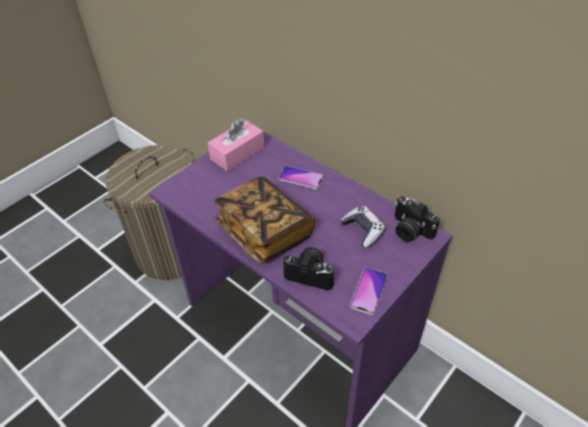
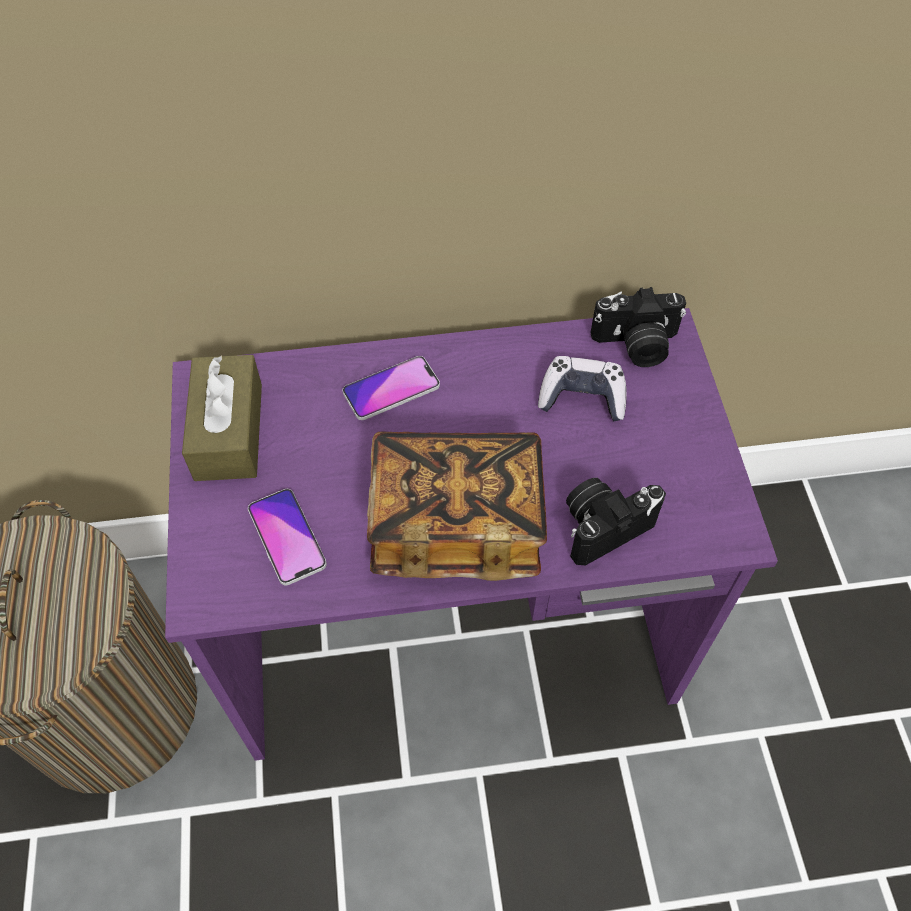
camera: 50 degrees left, 10 degrees up
(237, 153) = (229, 431): pink tissue box -> brown tissue box
(369, 291) = (701, 478): phone -> phone (287, 537)

